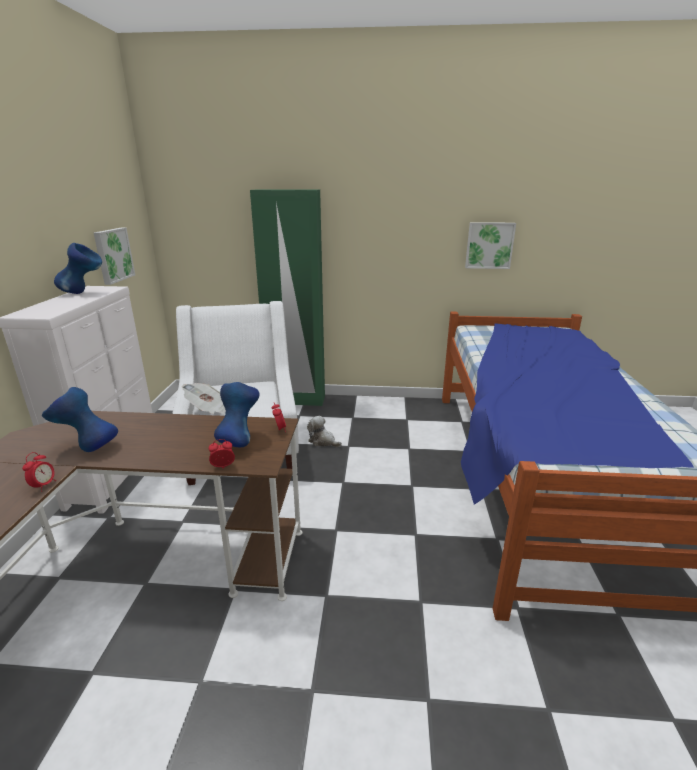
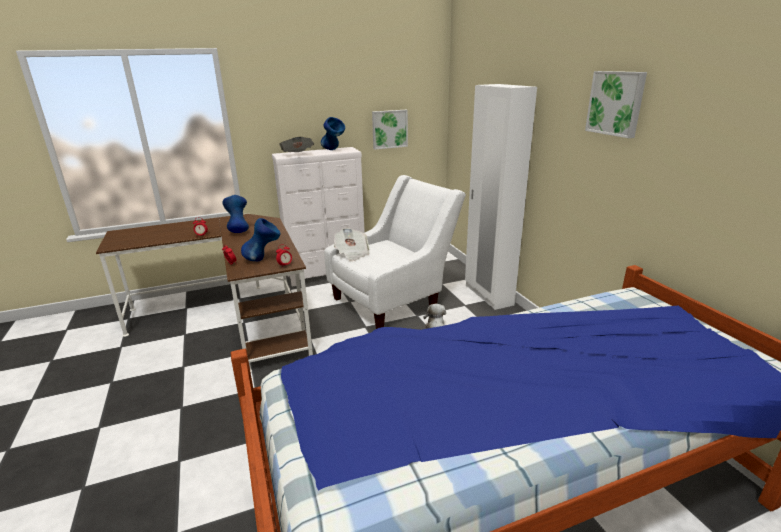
camera: 65 degrees right, 0 degrees up
(59, 308) = (297, 155): none -> newspaper
(296, 400) = (488, 295): green wardrobe -> white wardrobe
(489, 245) = (703, 186): picture -> picture (616, 103)

